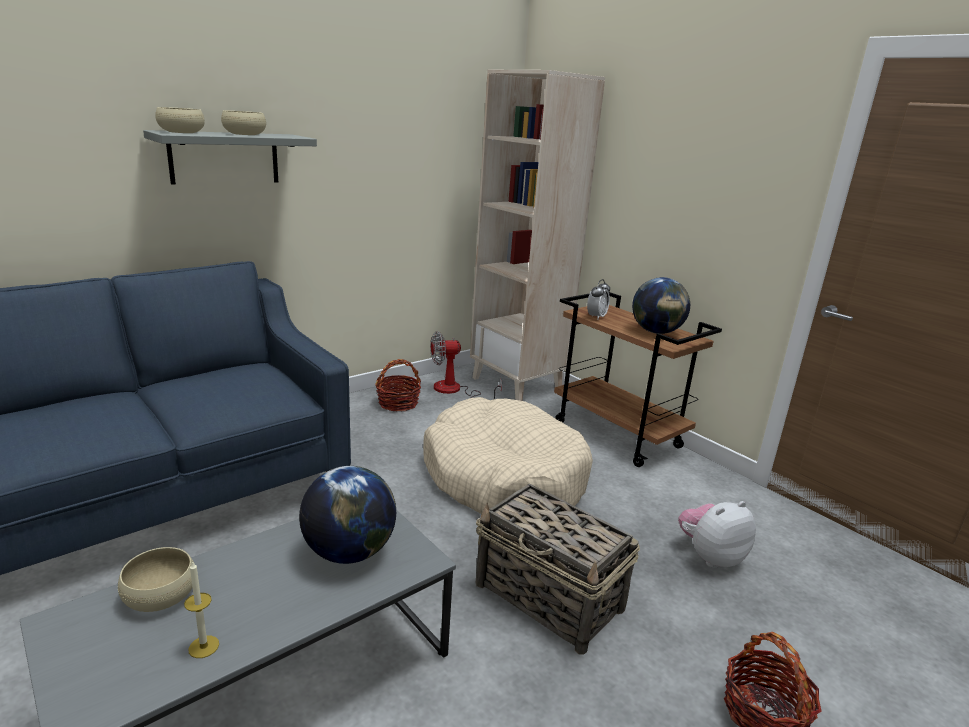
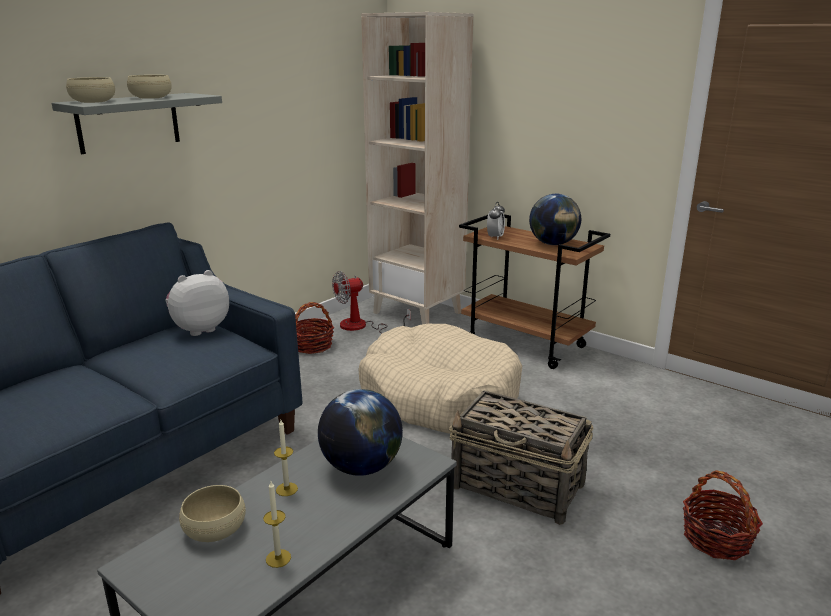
camera: 10 degrees left, 0 degrees up
(258, 563) = (286, 489): none -> candle
(710, 556) = (637, 431): plush toy -> plush toy (199, 329)

